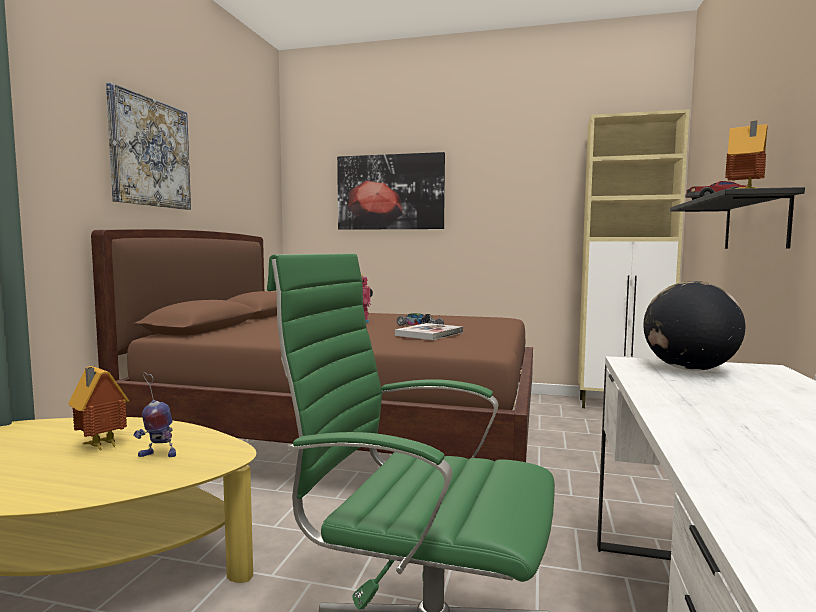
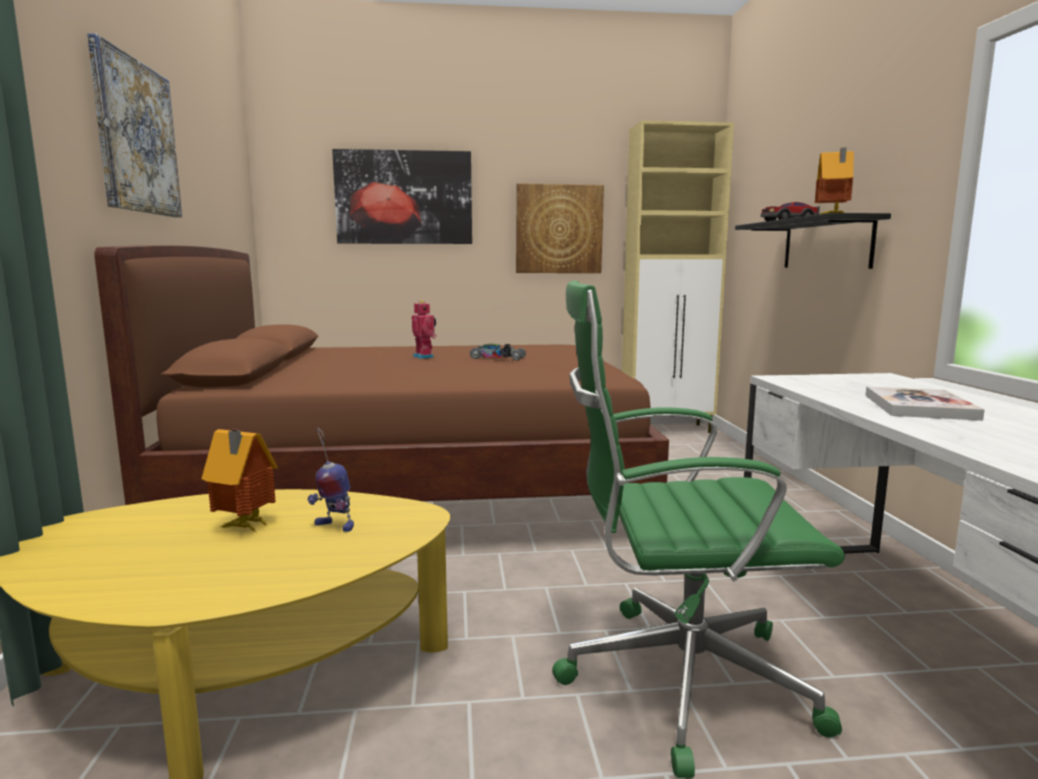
camera: 20 degrees left, 5 degrees up
(157, 455) = (334, 526): toy robot -> toy robot turned 45 degrees clockwise
(429, 334) = (531, 365): book -> book (919, 407)
(521, 215) = (559, 229): none -> picture
(689, 369) = (835, 381): globe -> none

